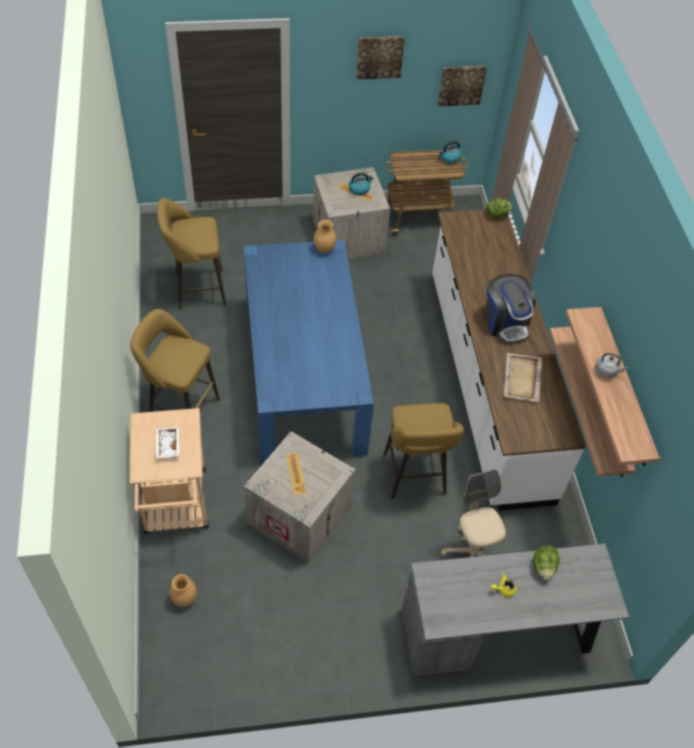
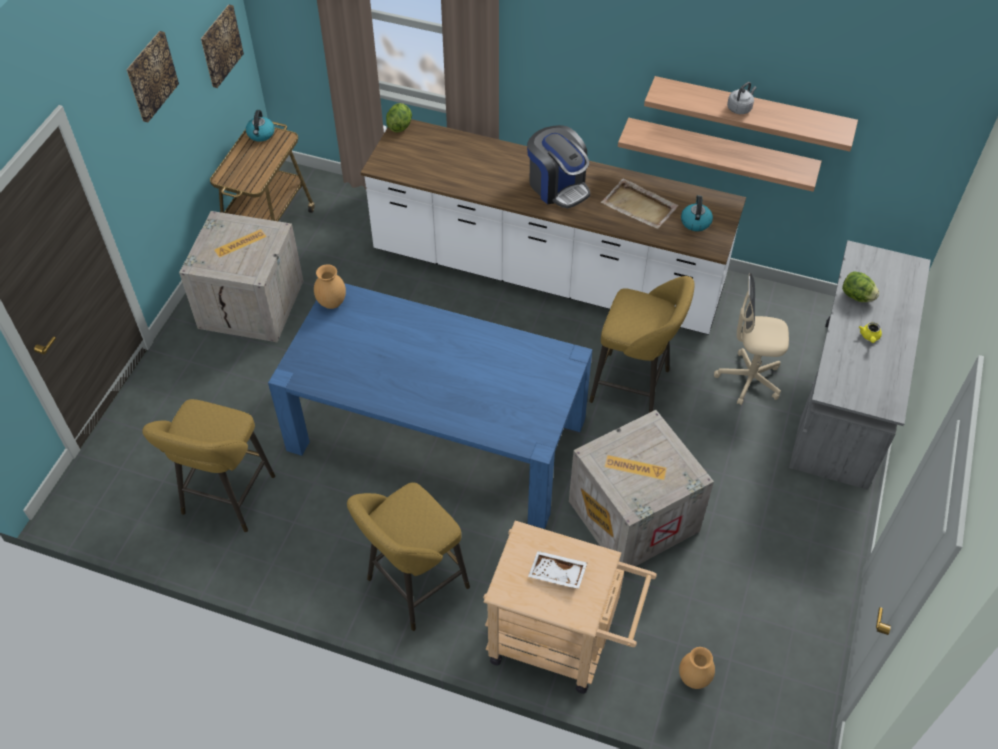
camera: 60 degrees left, 0 degrees up
(359, 189) = (238, 238): kettle -> kettle (695, 222)
(505, 322) = (558, 186): coffee machine -> coffee machine turned 45 degrees clockwise

